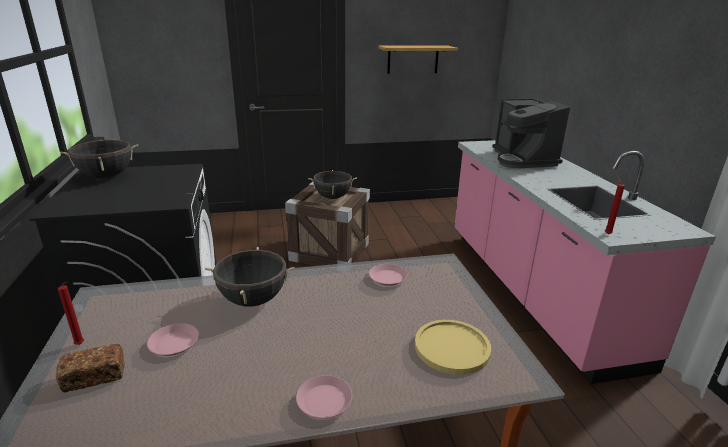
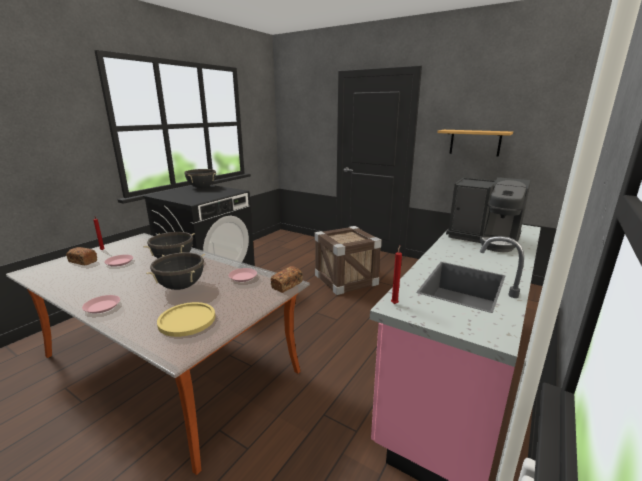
camera: 45 degrees right, 5 degrees down
(333, 197) = (351, 238): black cooking pot -> black cooking pot (181, 287)
(445, 265) = (287, 285): none -> bread
(523, 159) = (484, 239): coffee machine -> coffee machine turned 90 degrees counterclockwise

